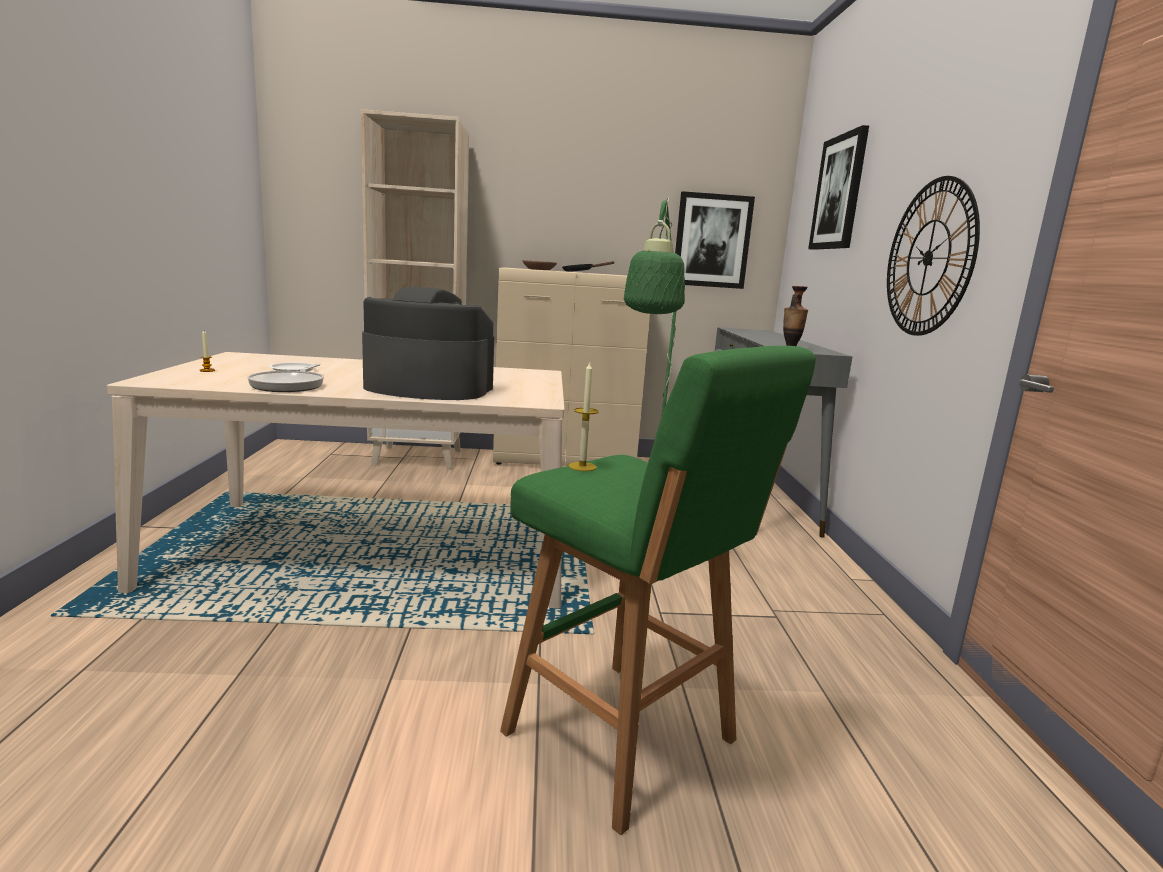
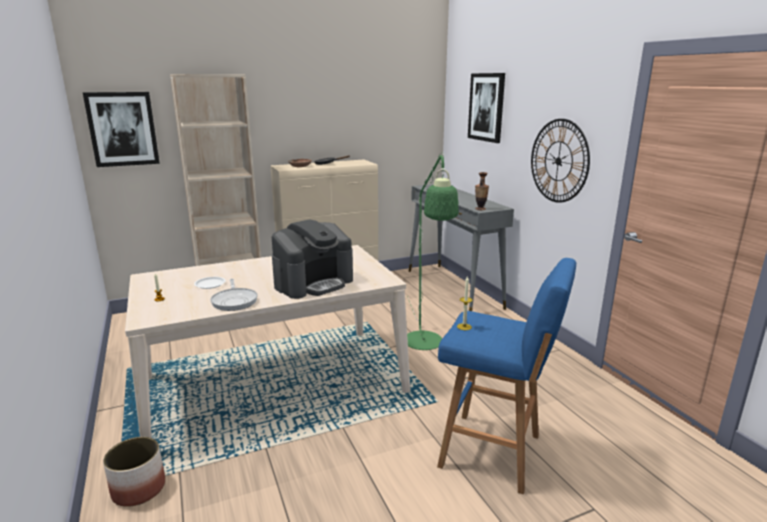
camera: 20 degrees left, 5 degrees up
(73, 624) = (139, 488): none -> planter
(427, 388) = (314, 283): coffee machine -> coffee machine turned 150 degrees clockwise
(625, 741) = (494, 452): green stool -> blue stool
(712, 241) = (401, 131): picture -> picture (123, 129)

